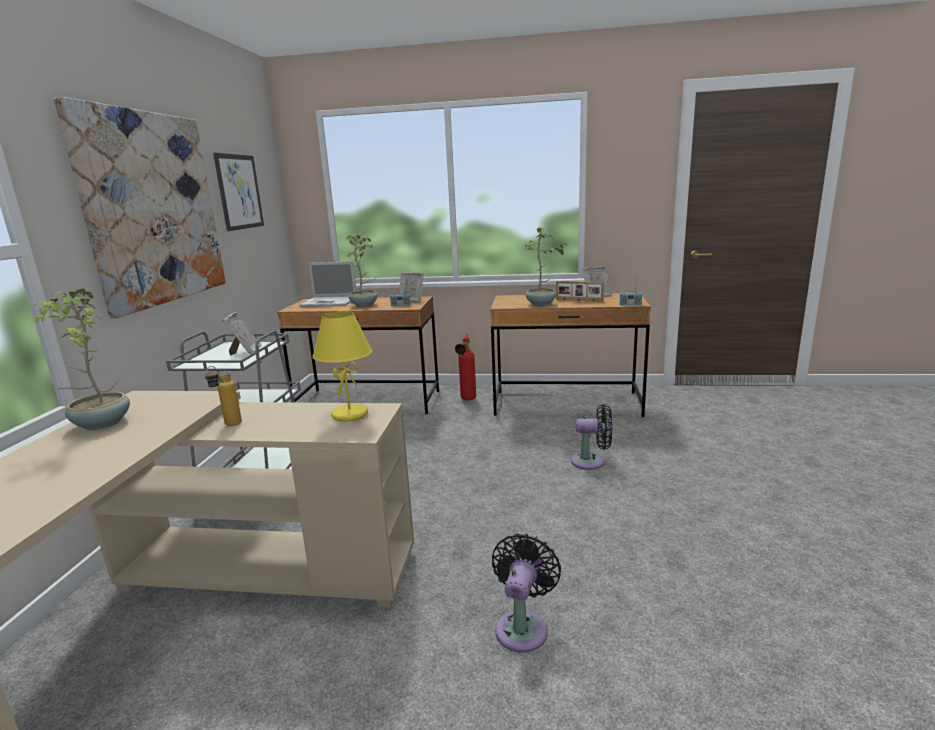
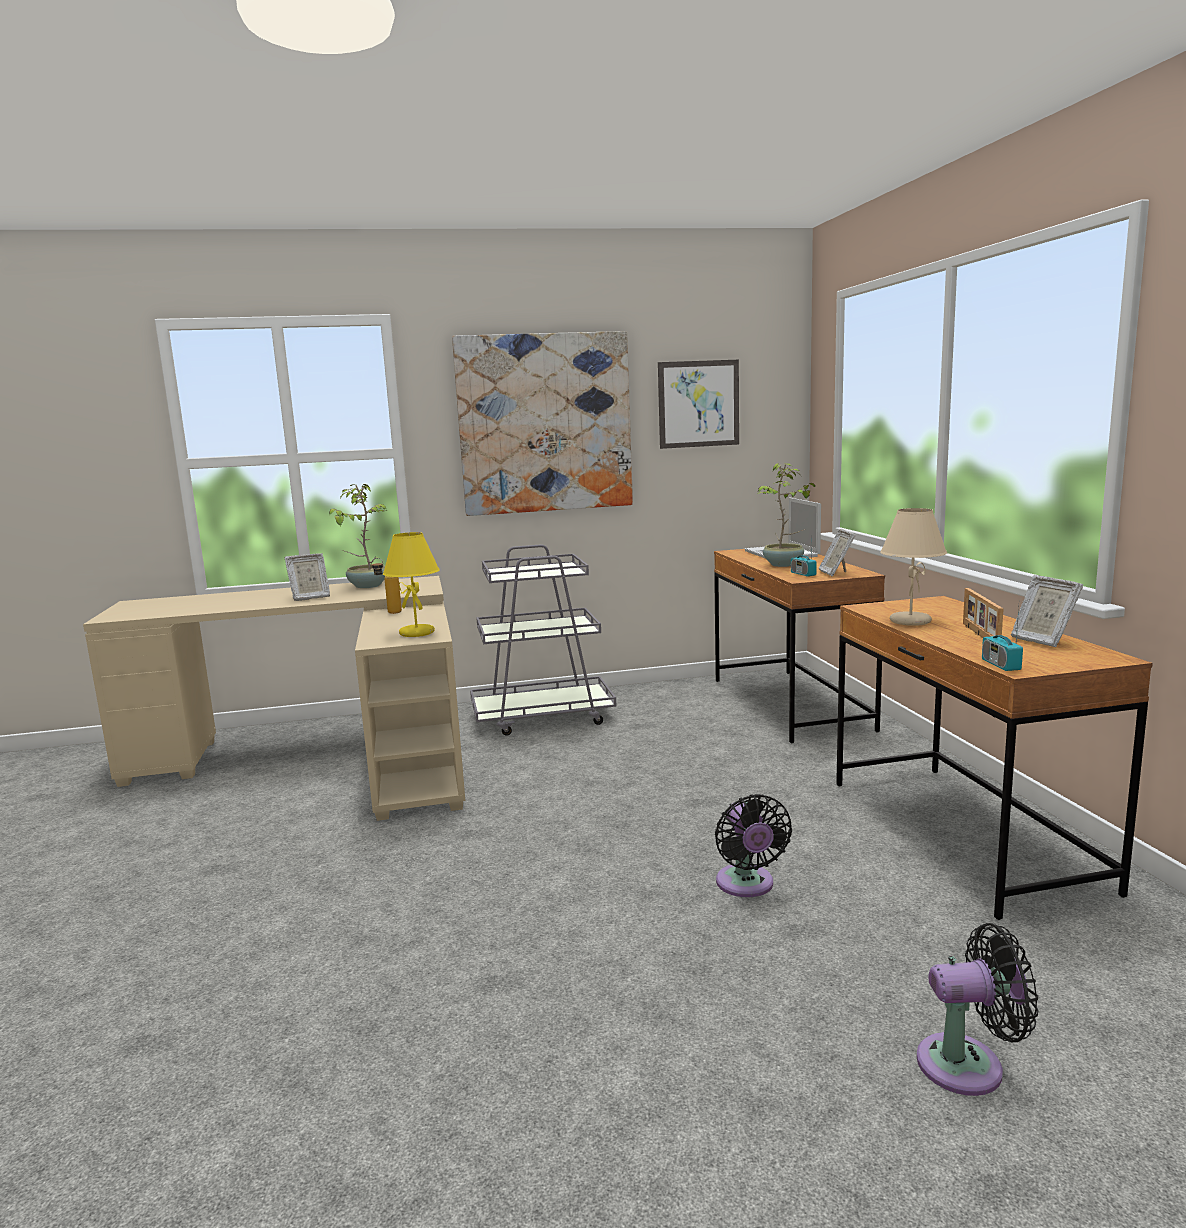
camera: 70 degrees right, 5 degrees down
(246, 352) = (541, 572): picture frame -> picture frame (310, 597)
(467, 400) = (870, 756): fire extinguisher -> none
(523, 626) = (356, 889): black fan -> black fan (969, 1064)
(541, 304) = (910, 621): potted plant -> beige table lamp

